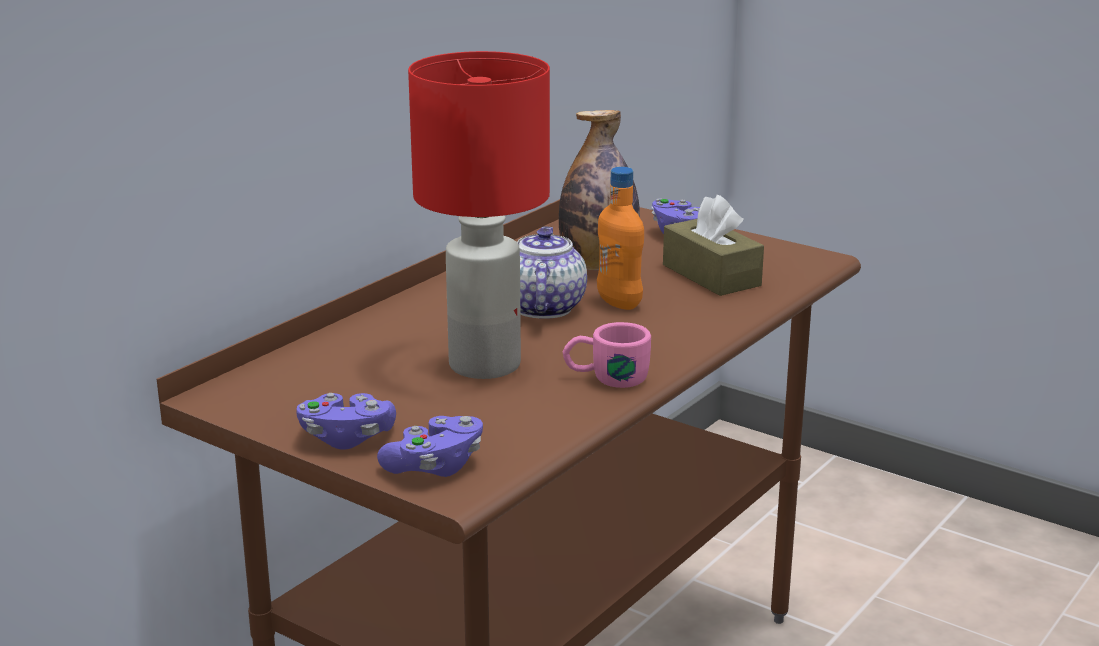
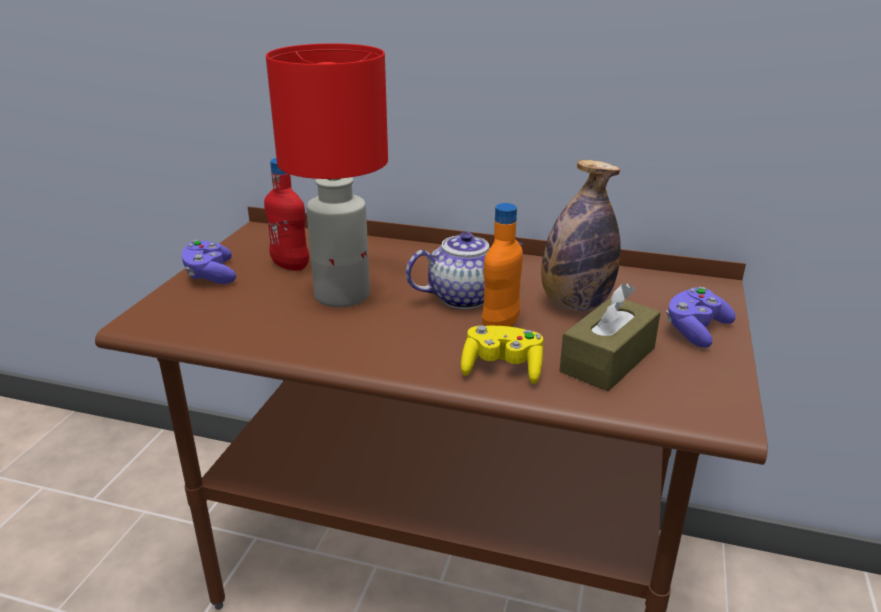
camera: 70 degrees right, 5 degrees up
(366, 386) = (290, 265): none -> red bottle
(435, 466) = (173, 309): purple game controller -> none
(606, 378) = (340, 345): pink mug -> none
(700, 316) = (502, 368): none -> yellow game controller

